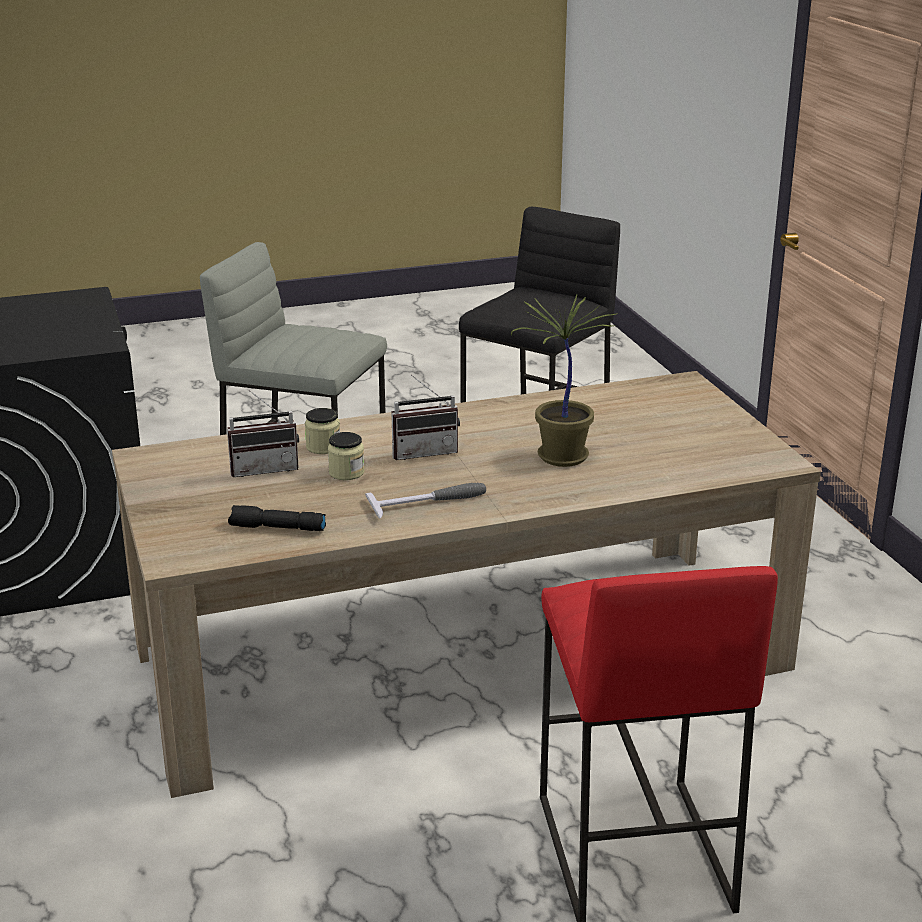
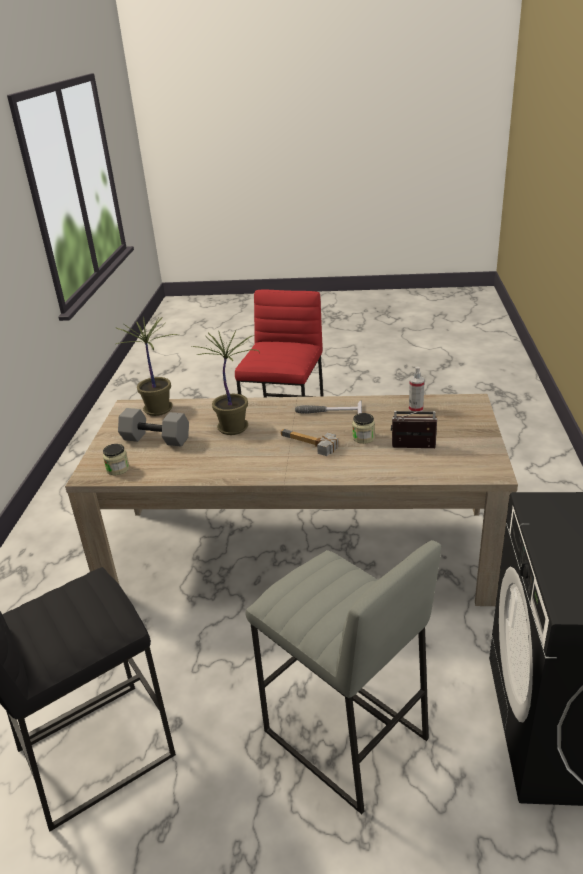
camera: 155 degrees left, 5 degrees up
(276, 528) = (416, 409): black flashlight -> spray bottle
(323, 447) = (369, 460): jar -> jar (118, 469)
(424, 451) = (308, 445): radio -> hammer
(660, 429) = (157, 438): none -> grey dumbbell
(719, 465) = (159, 410): none -> potted plant

